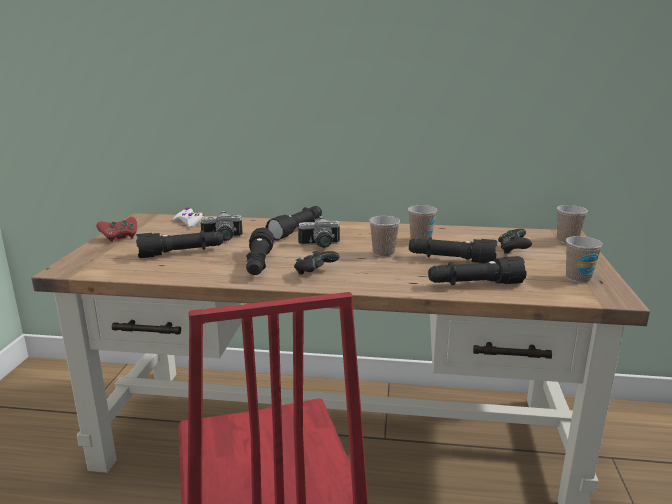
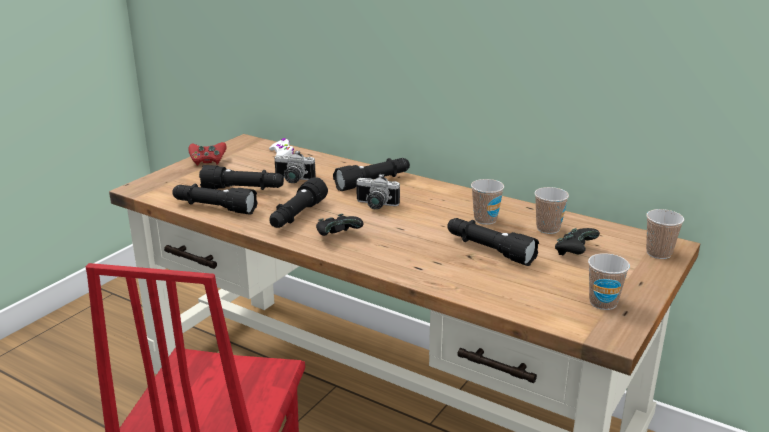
camera: 25 degrees right, 5 degrees up
(383, 253) = (427, 227): cup -> cup (548, 229)
(474, 284) = (477, 284): black flashlight -> black flashlight (214, 208)

